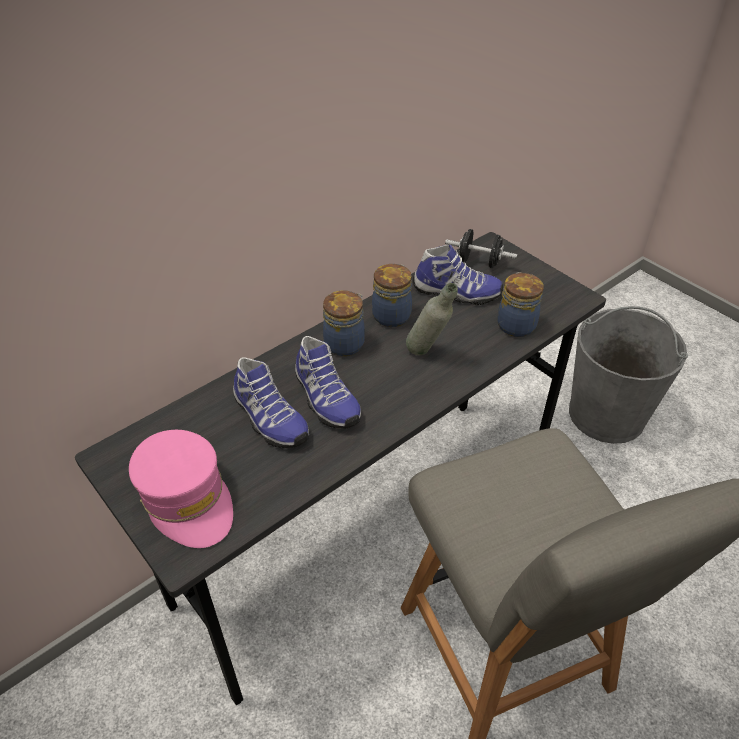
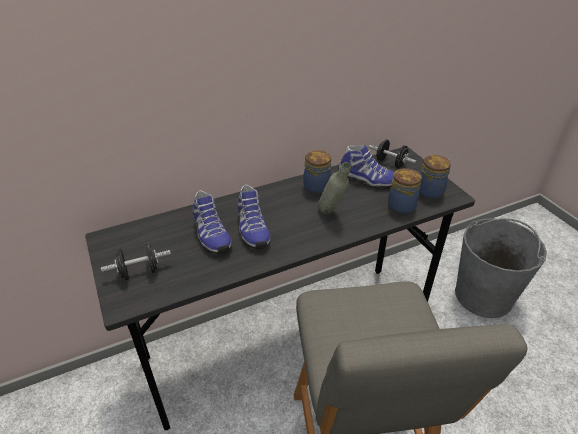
camera: 15 degrees right, 5 degrees down
(187, 498) = (139, 271): pink cap -> black dumbbell
(345, 343) = (279, 198): jar -> jar (431, 192)

